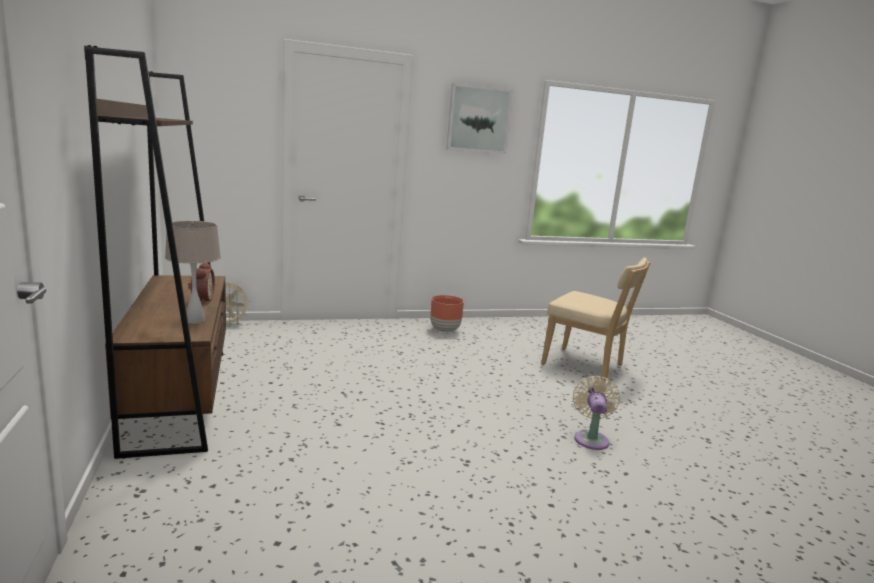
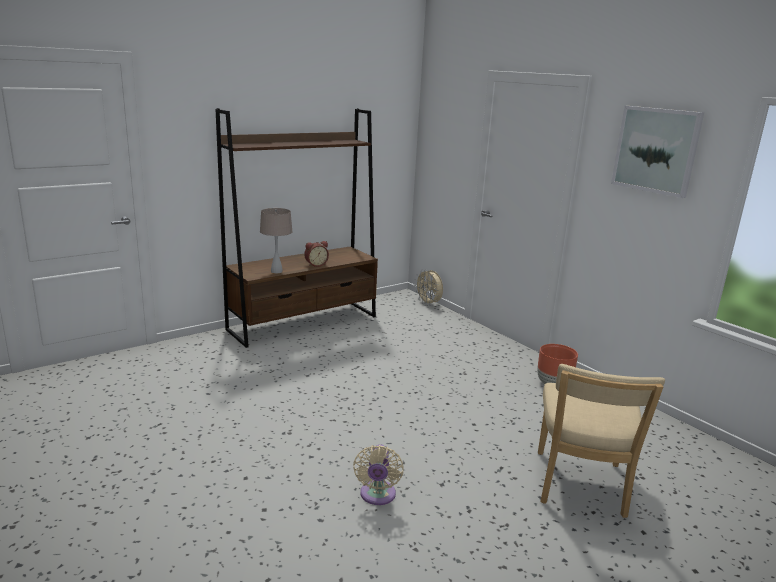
camera: 70 degrees right, 5 degrees up
(591, 438) = (377, 496): beige fan -> beige fan turned 105 degrees clockwise

